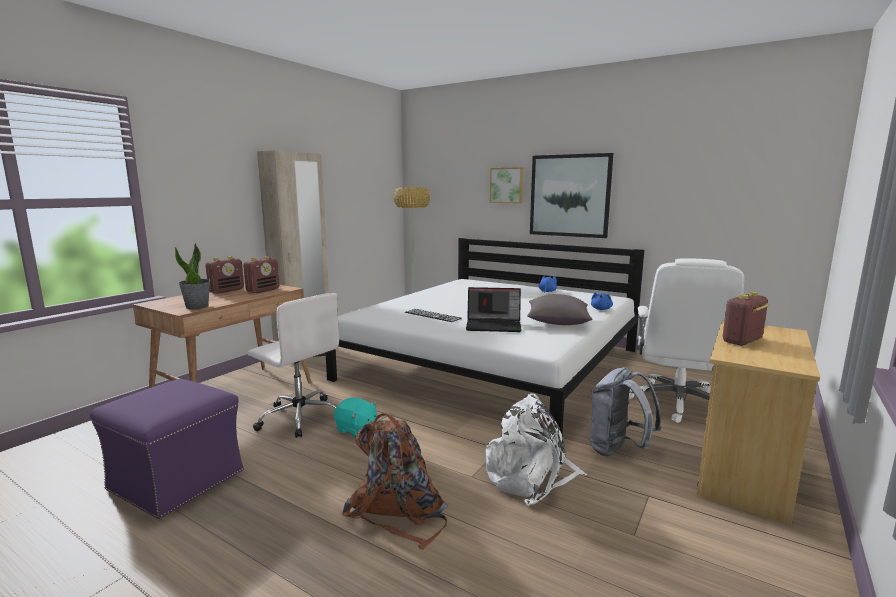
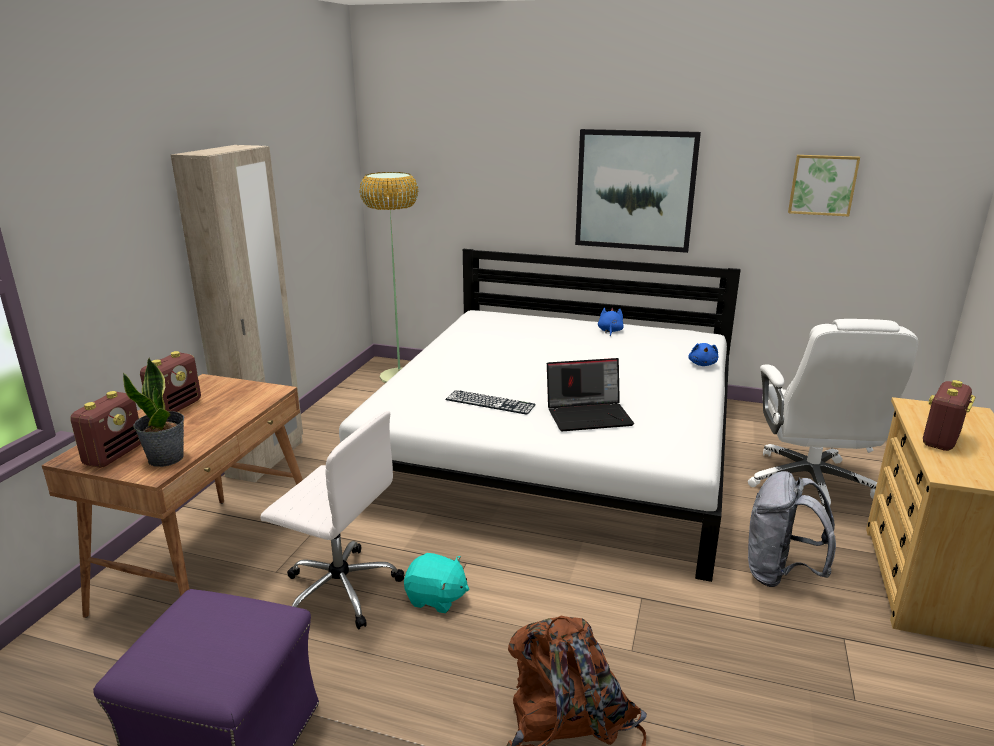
camera: 15 degrees left, 10 degrees up
(263, 290) = (237, 400): radio -> radio (114, 454)
(507, 185) = (538, 171): picture -> picture (822, 185)
(531, 477) = (703, 637): white backpack -> none
(557, 322) = (666, 399): grey pillow -> none

